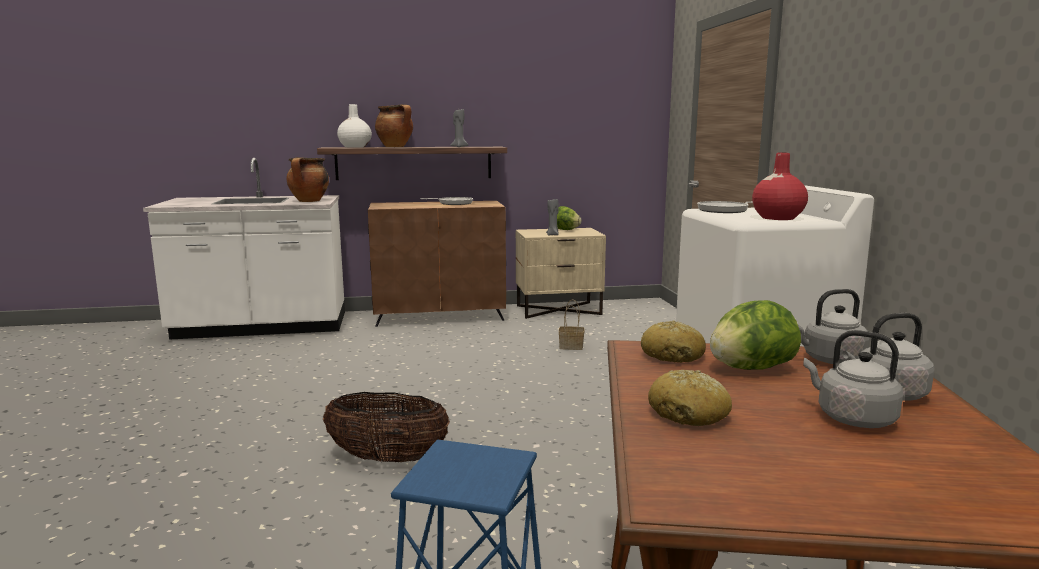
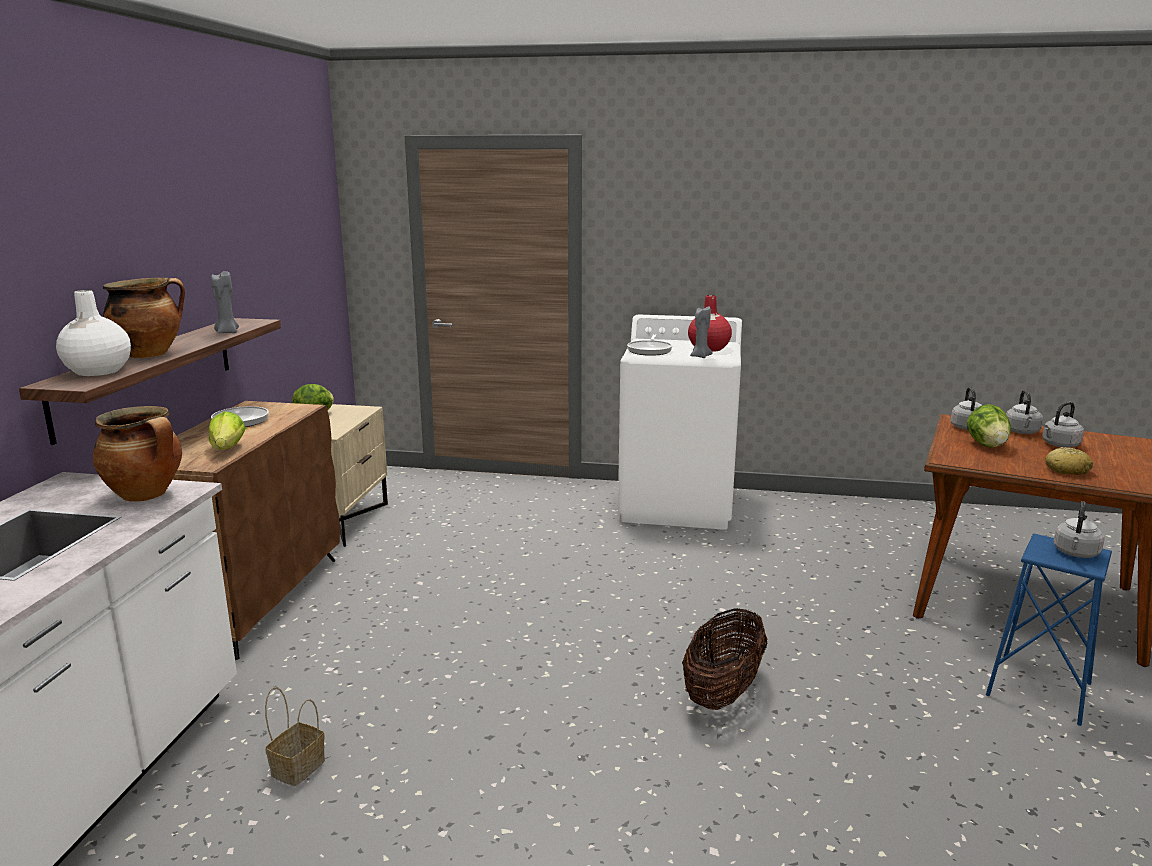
camera: 70 degrees left, 5 degrees up
(406, 206) = (228, 448): none -> lettuce
(470, 476) = (1075, 553): none -> grey kettle
(553, 235) = (341, 425): grey candle -> grey candle (700, 356)
(572, 346) = (479, 542): basket -> basket (298, 766)
(673, 355) = (965, 455): bread -> none

